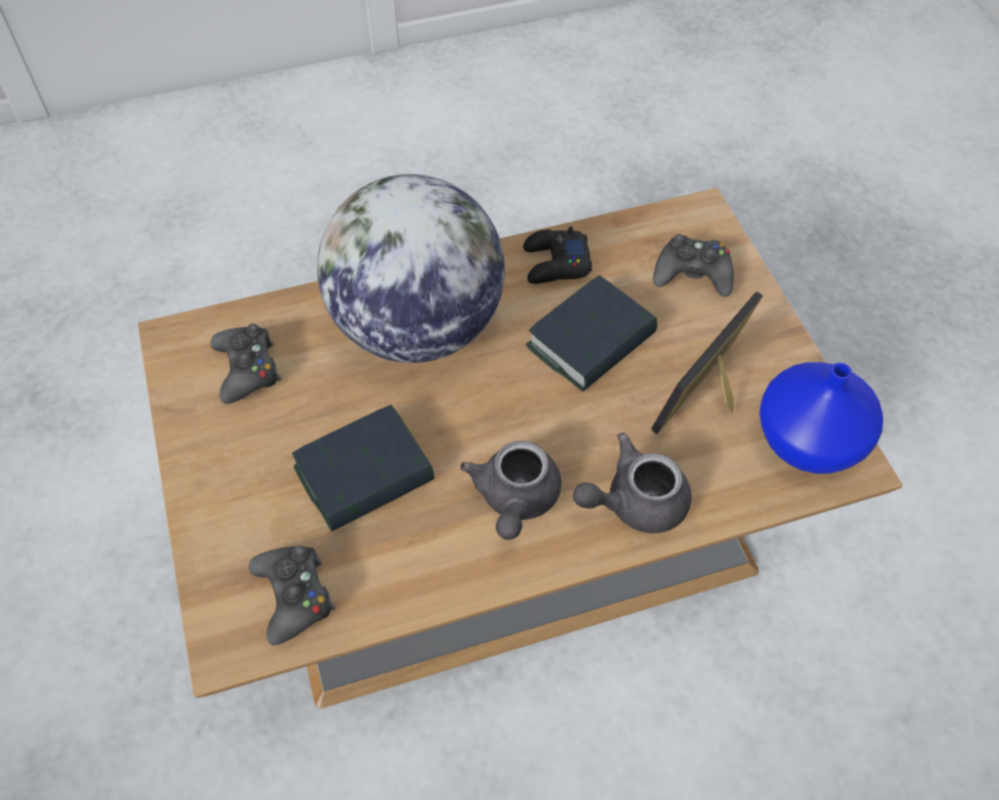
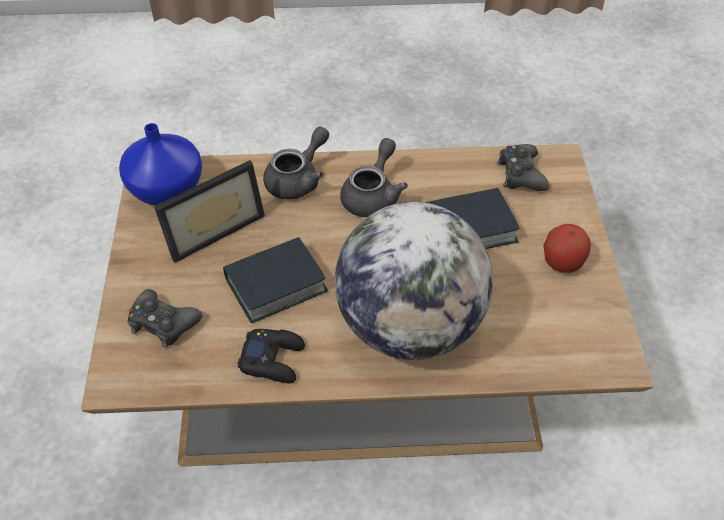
camera: 165 degrees left, 5 degrees down
(233, 449) = (562, 263): none -> apple
(247, 369) = (553, 321): black game controller -> none
(634, 502) = (298, 179): grey teapot -> grey teapot turned 45 degrees counterclockwise

